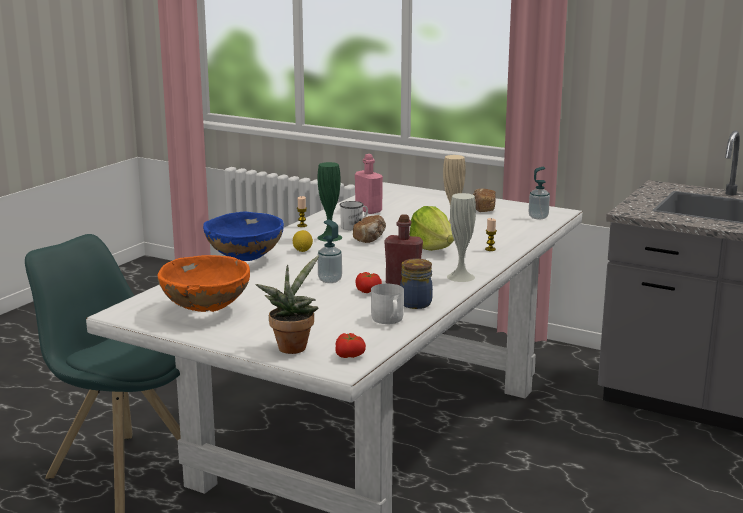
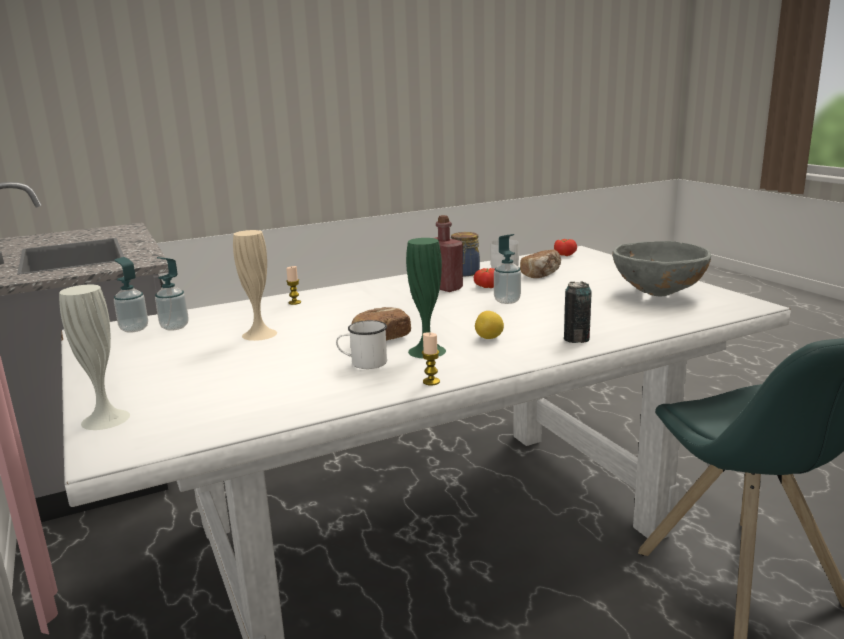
camera: 145 degrees left, 0 degrees up
(206, 311) = (658, 294): orange bowl -> grey bowl
(244, 260) = (576, 339): blue bowl -> can
(292, 346) = (600, 263): potted plant -> none
(368, 210) = (281, 392): pink bottle -> none
(432, 247) = (342, 315): lettuce -> none
(460, 277) = (385, 284): white vase -> white vase (105, 419)
(483, 209) = (143, 356): bread -> bread (542, 274)
(518, 222) = (174, 327): none -> soap dispenser

